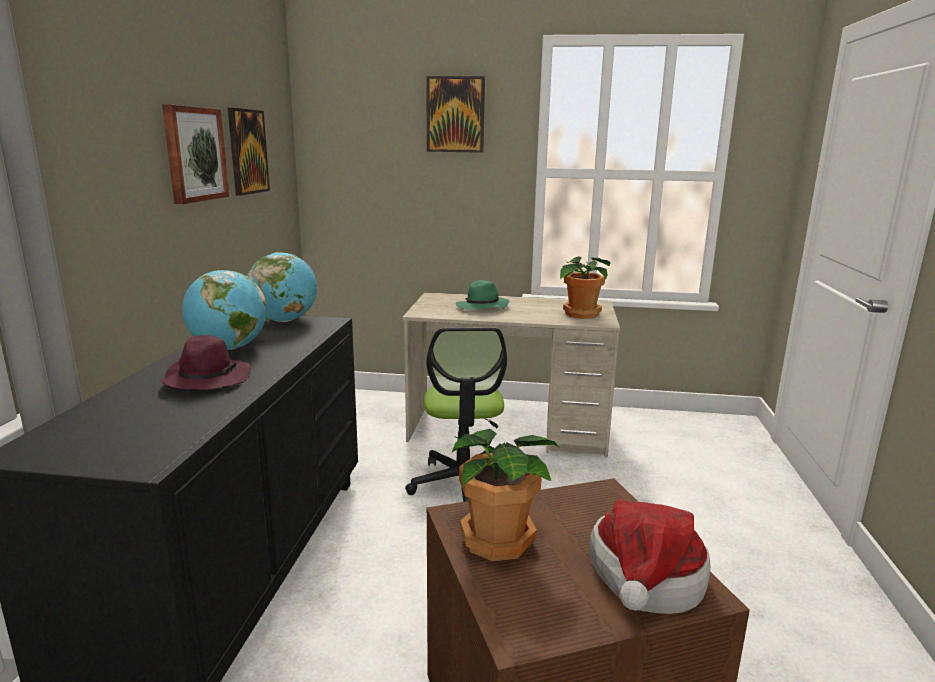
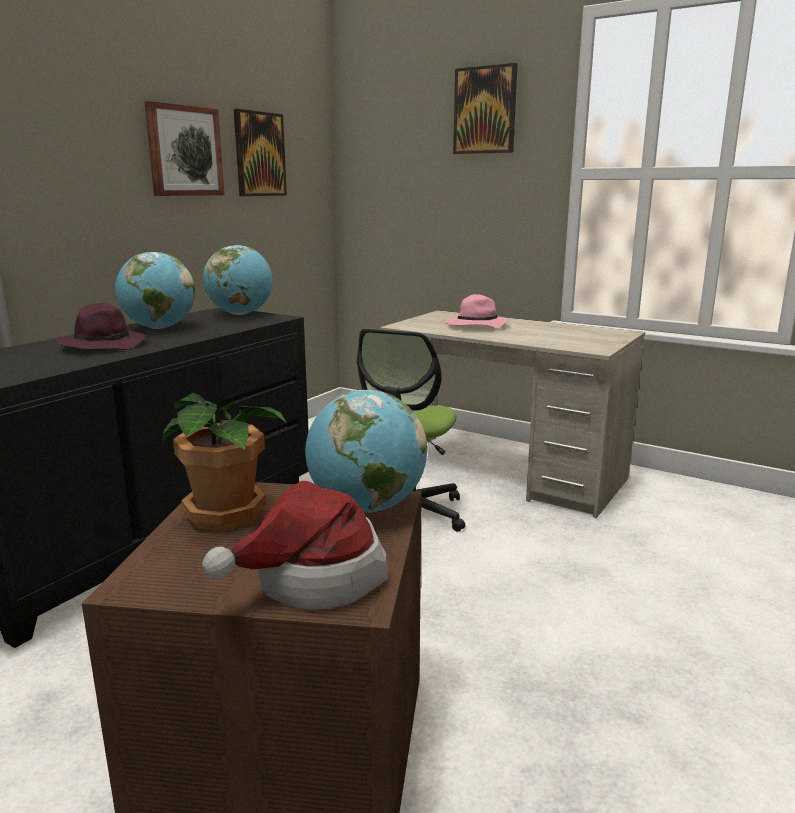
camera: 25 degrees right, 0 degrees up
(482, 307) = (476, 326): green hat -> pink hat
(580, 314) = (581, 340): potted plant -> none
(596, 504) = (366, 507): none -> globe

